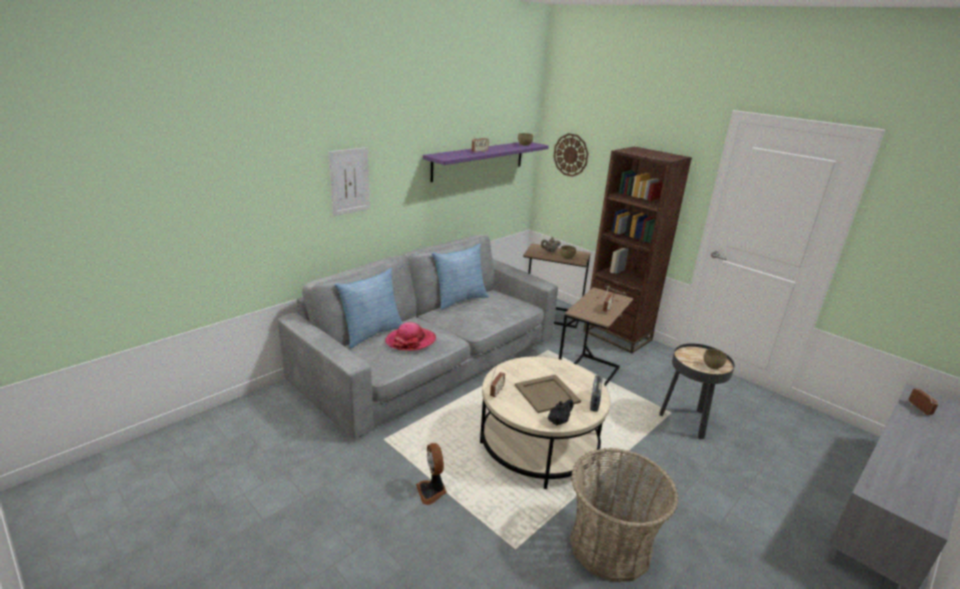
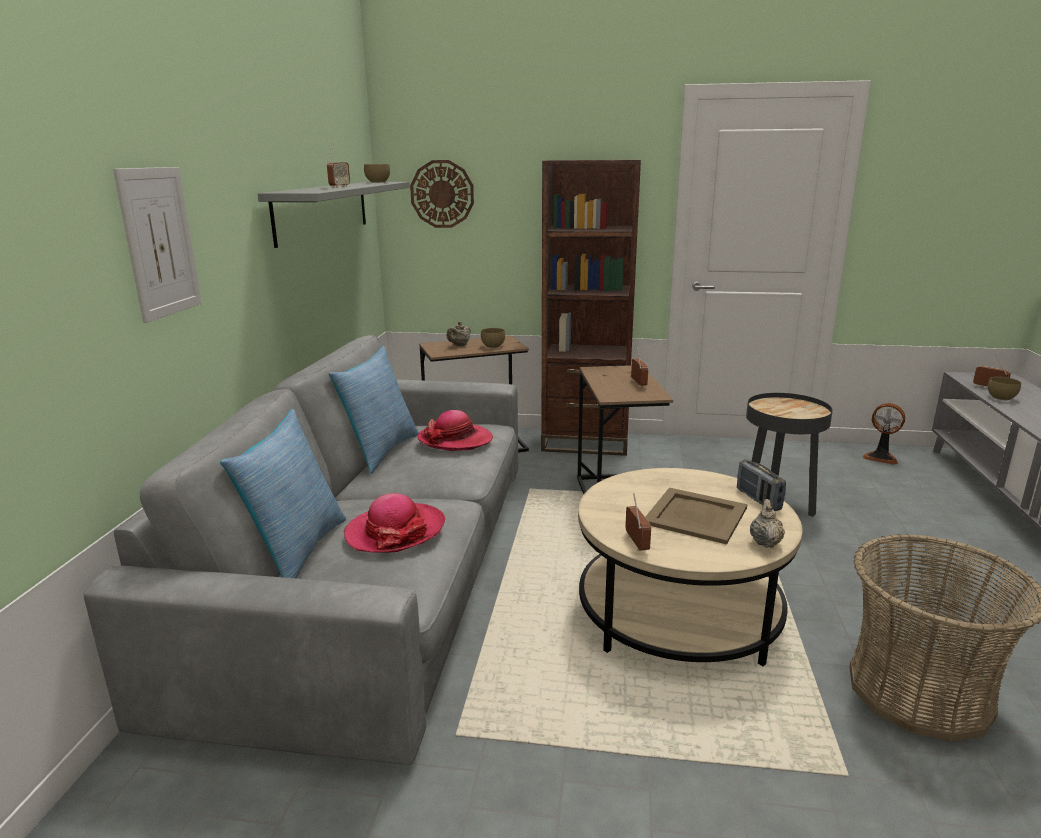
camera: 35 degrees left, 5 degrees down
(432, 491) = (637, 769): fan -> fan (881, 457)
(479, 160) = (323, 210): purple shelf -> grey shelf
(495, 307) = (455, 440): none -> hat
(558, 421) = (765, 542): black teapot -> beige teapot
(712, 365) = (804, 410): brown bowl -> brown bowl (1000, 397)

